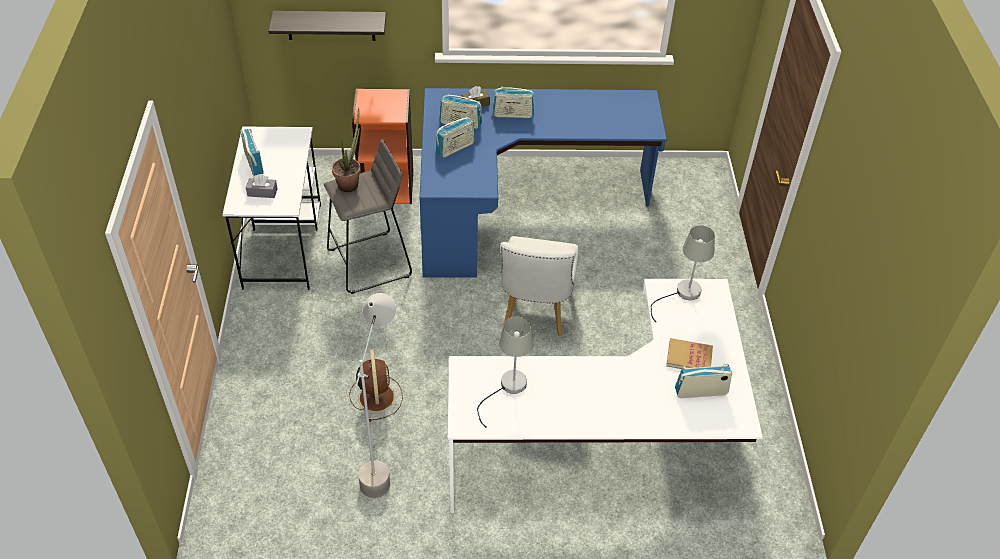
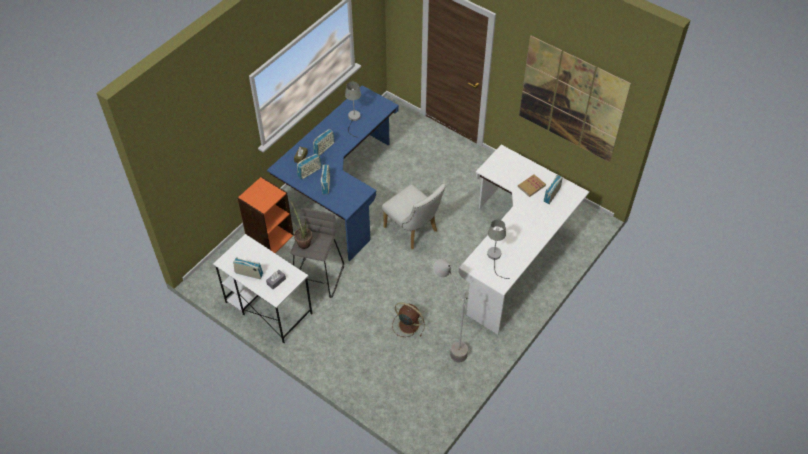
camera: 50 degrees left, 5 degrees up
(331, 25) = (209, 174): shelf -> none
(682, 294) = (496, 165): grey table lamp -> grey table lamp (353, 119)
(853, 270) = (571, 100): none -> picture

